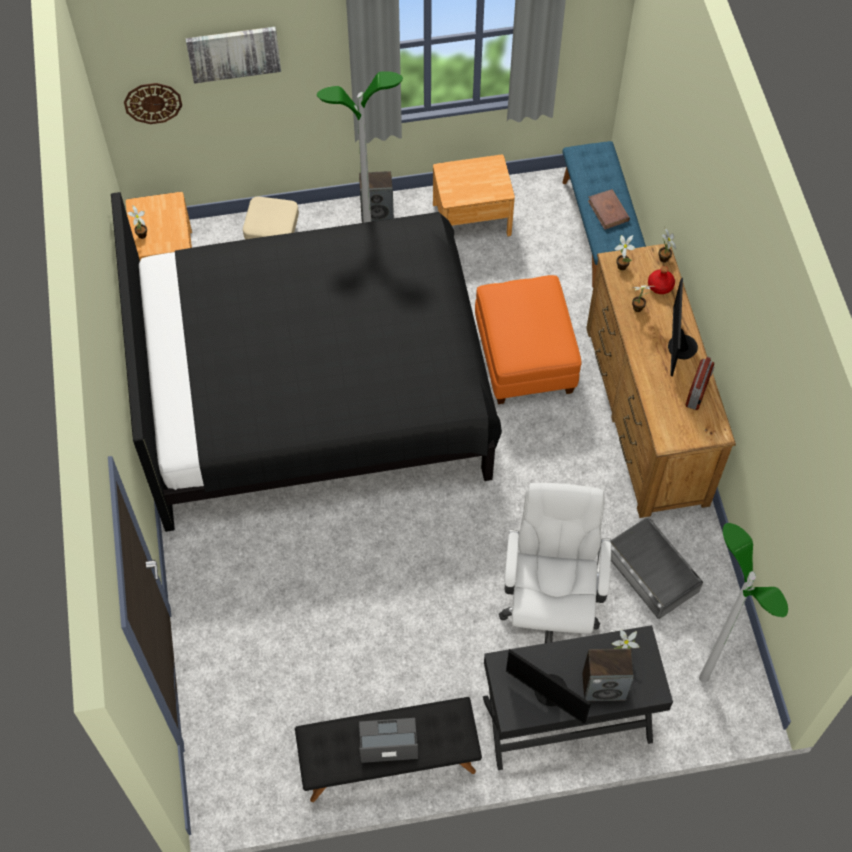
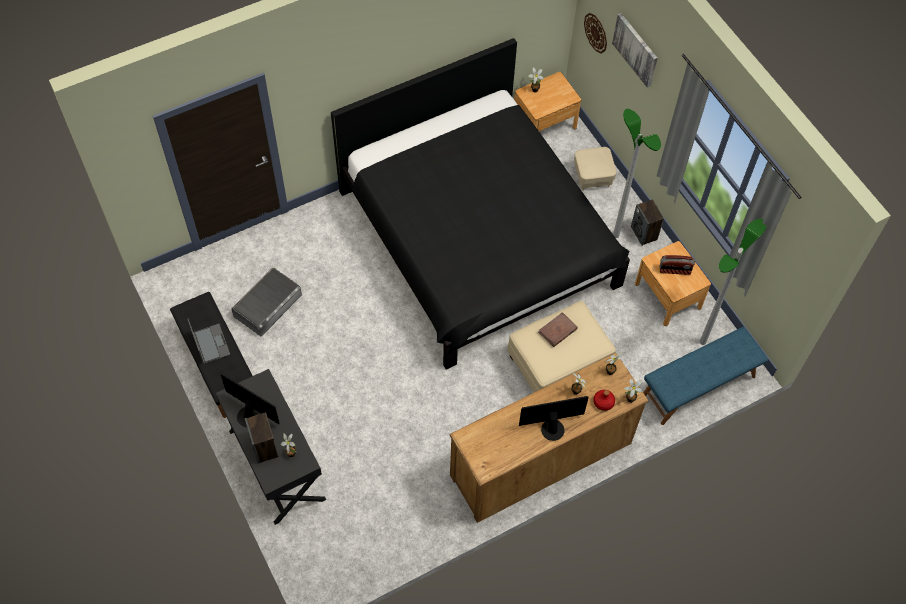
camera: 70 degrees right, 0 degrees up
(524, 357) = (557, 363): orange ottoman -> beige ottoman
(548, 693) = (250, 414): monitor -> monitor turned 105 degrees clockwise
(549, 606) = (359, 432): white office chair -> none
(608, 211) = (693, 371): brown book -> brown book (557, 331)
(651, 571) = (408, 493): grey storage box -> grey storage box (267, 305)
(698, 391) = (516, 449): radio -> radio (674, 270)
(703, 678) = (334, 548): floor lamp -> floor lamp (702, 341)

